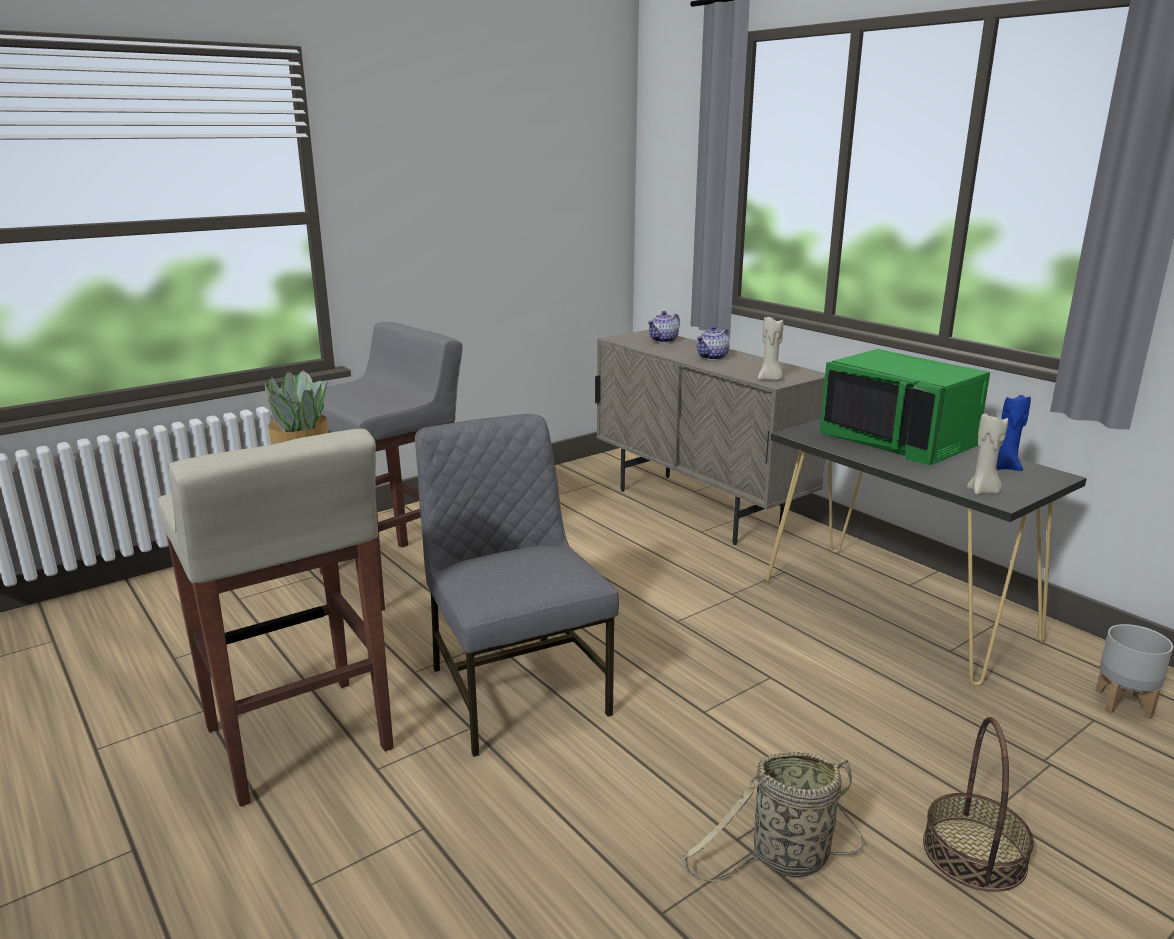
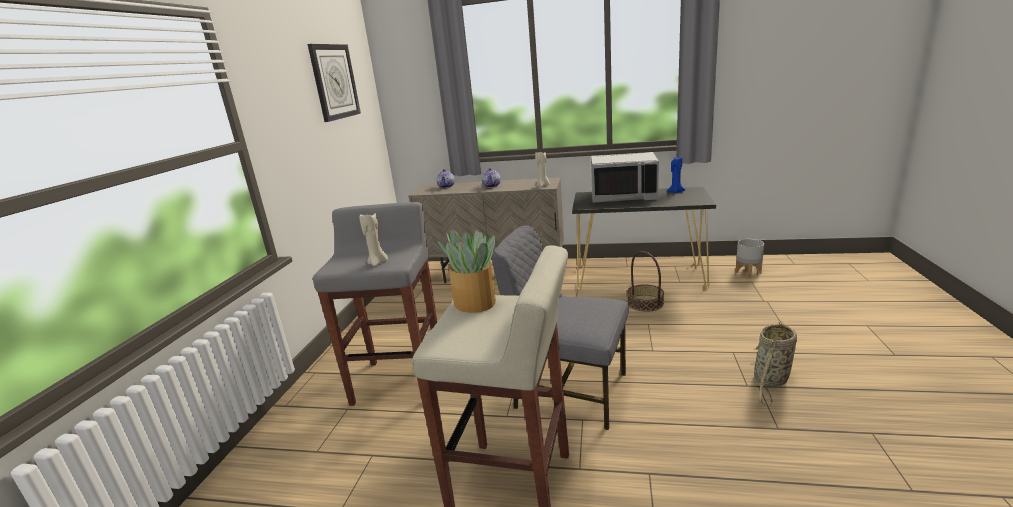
camera: 40 degrees left, 0 degrees up
(527, 149) = (334, 82): none -> wall clock
(898, 442) = (623, 196): green microwave -> grey microwave
(974, 853) = (802, 340): basket -> basket (645, 303)
(983, 492) = (691, 201): beige candle -> beige candle (378, 263)

